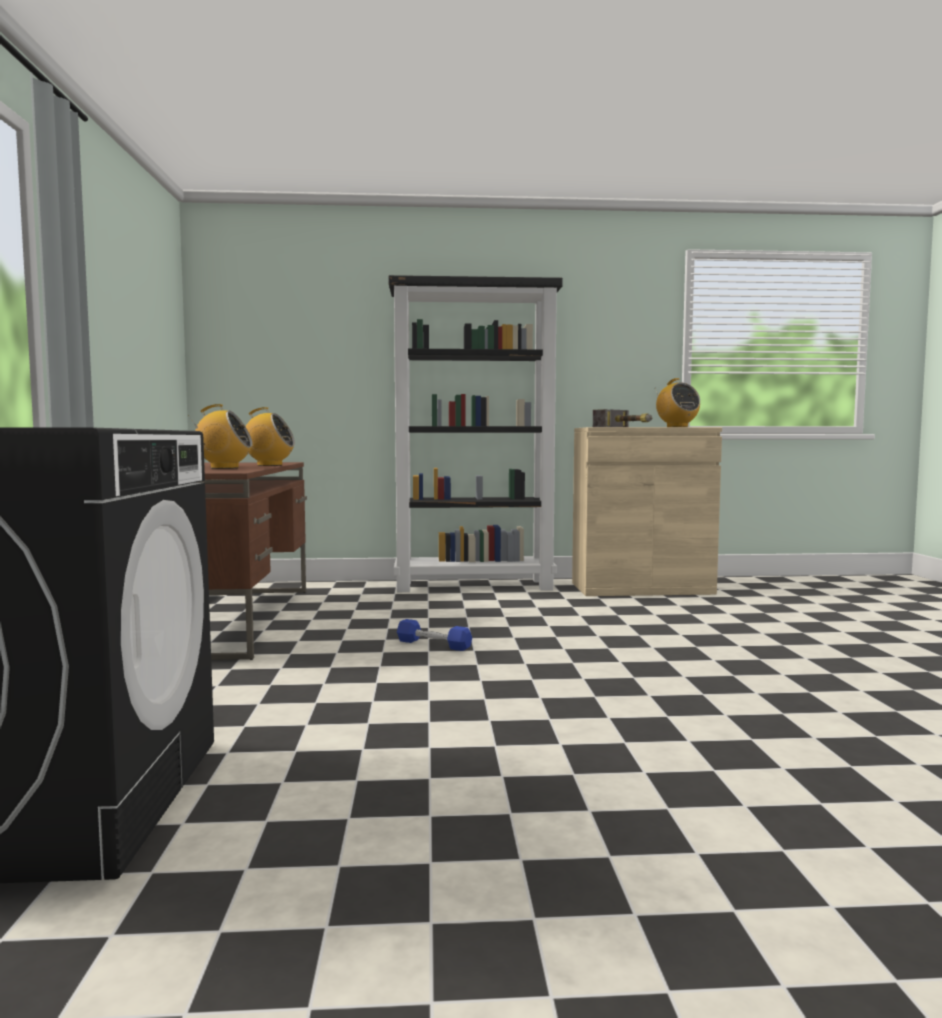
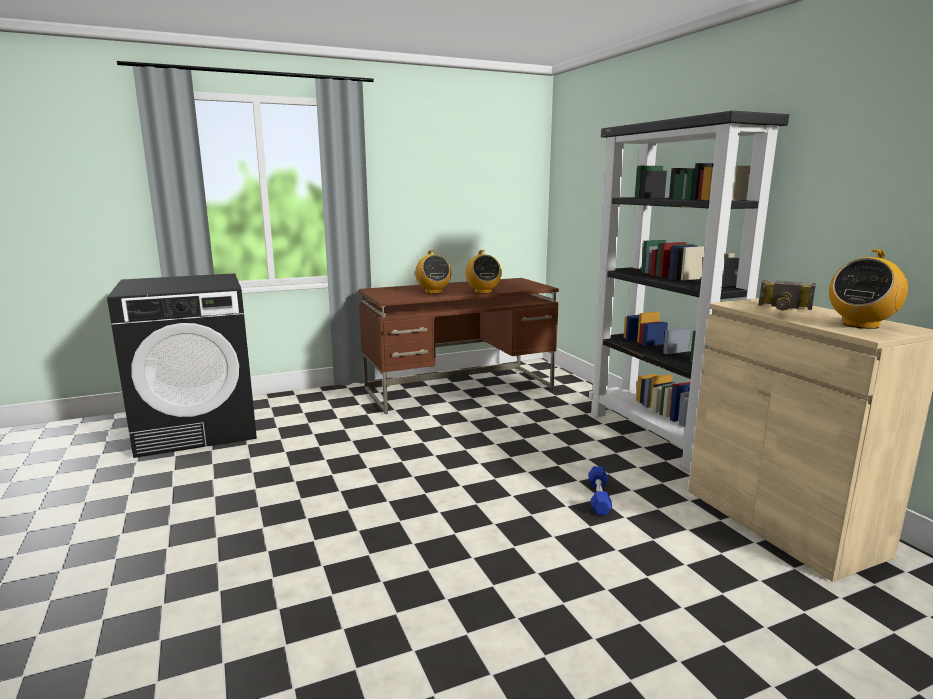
camera: 70 degrees right, 10 degrees up
(433, 644) = (451, 453): blue dumbbell -> blue dumbbell (599, 498)

